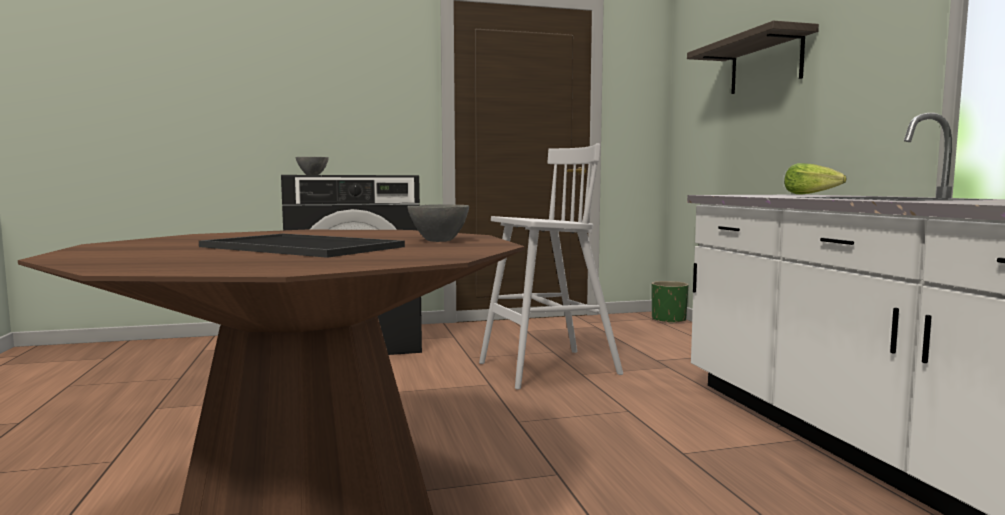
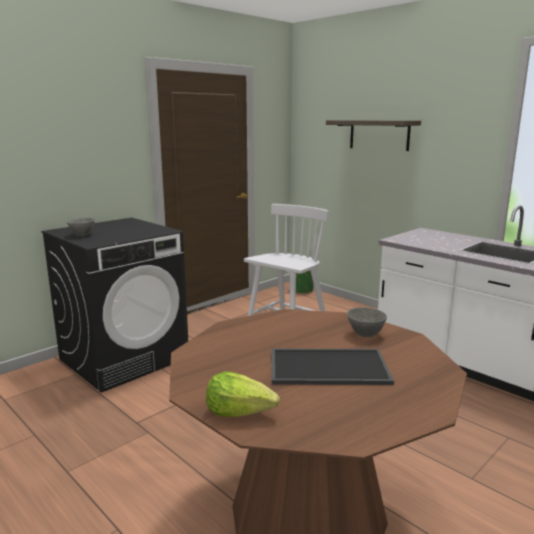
camera: 30 degrees left, 10 degrees up
(811, 194) = (432, 231): lettuce -> lettuce (240, 412)

